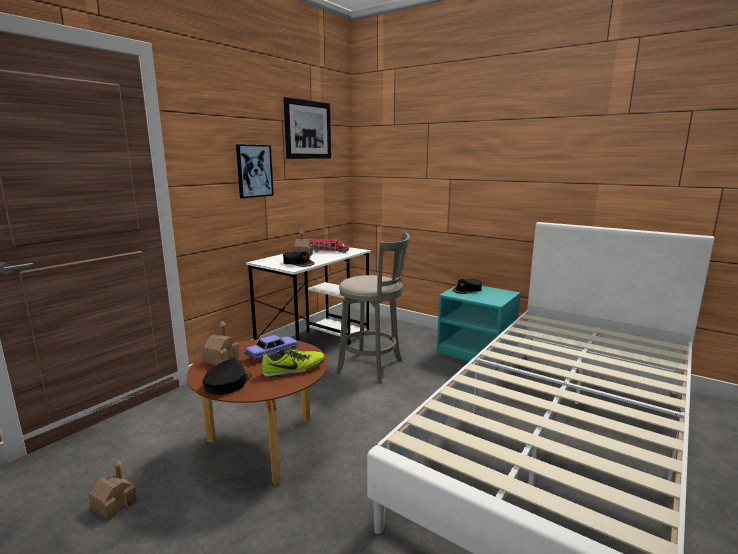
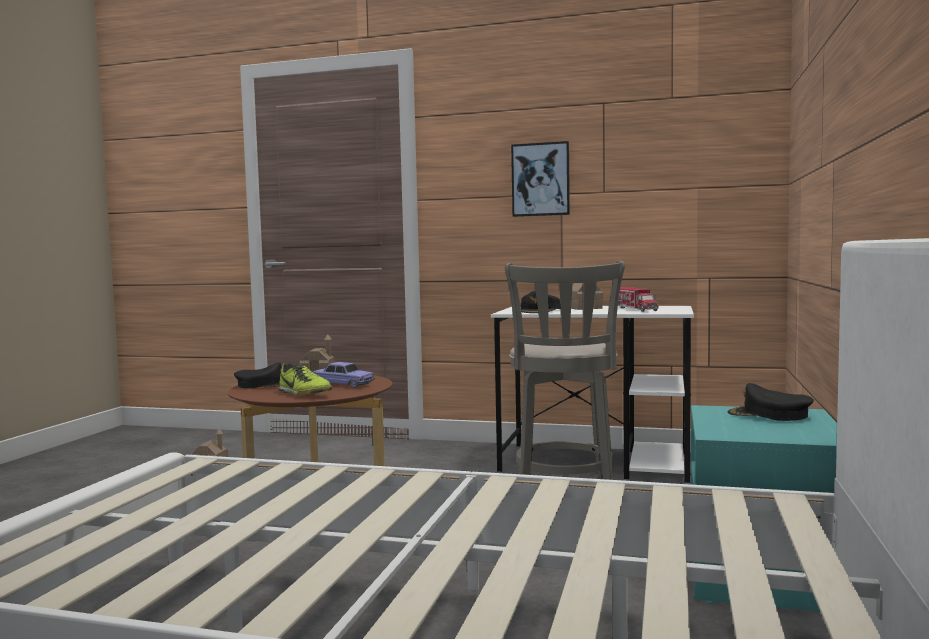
camera: 70 degrees right, 10 degrees down
(308, 130) = (658, 110): picture -> none

